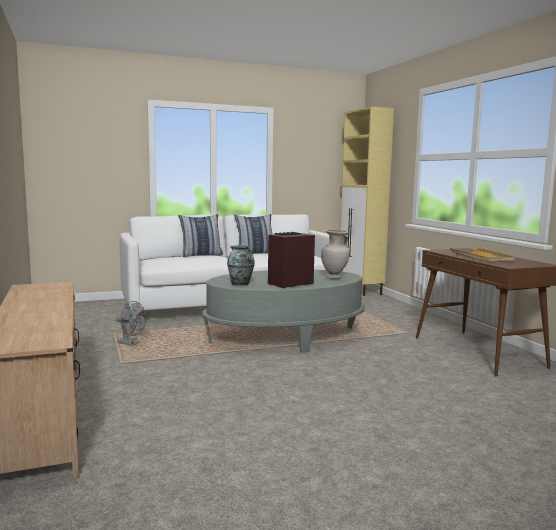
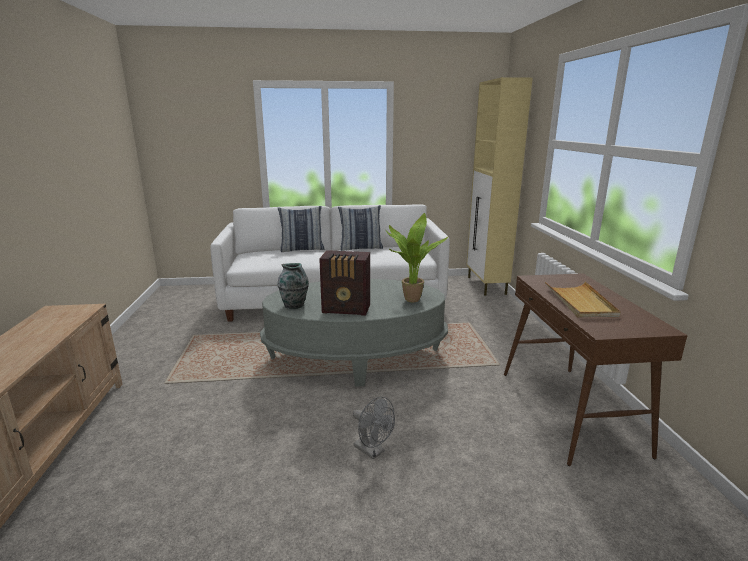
camera: 15 degrees right, 10 degrees up
(131, 343) = (198, 352): grey fan -> grey fan (373, 451)
(289, 284) = (347, 309): radio -> radio turned 150 degrees counterclockwise
(334, 277) = (410, 299): beige vase -> potted plant

